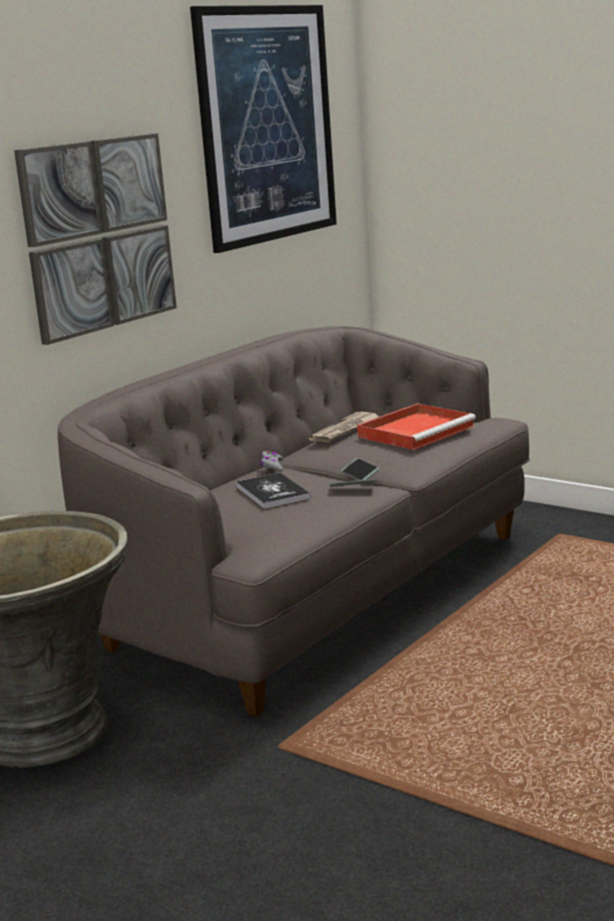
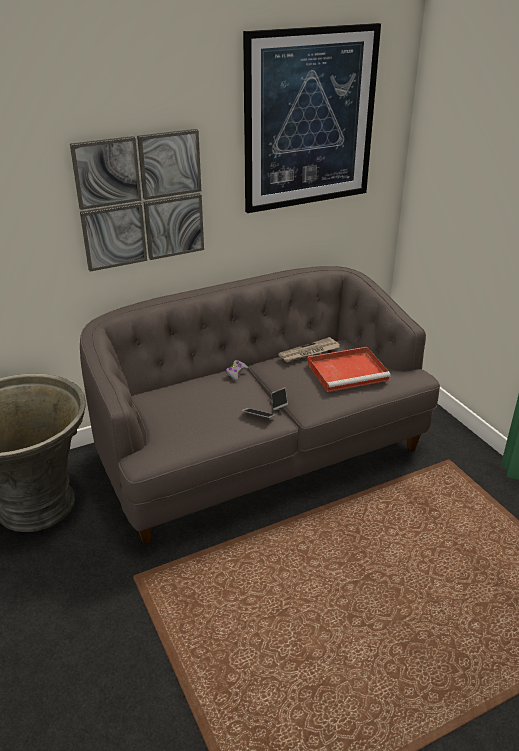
camera: 25 degrees right, 15 degrees up
(272, 492) = (208, 402): book -> none

